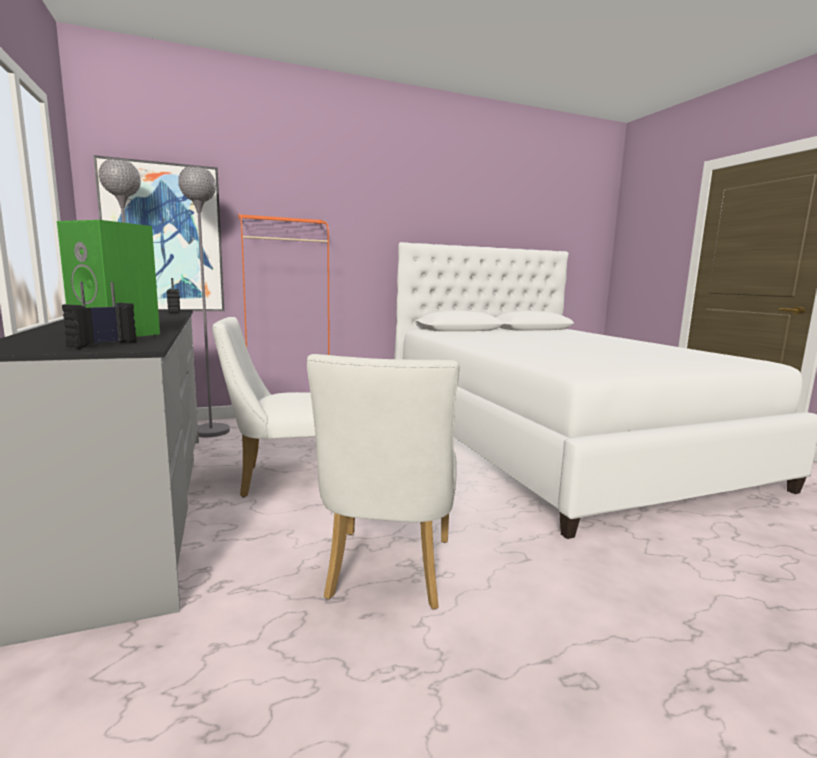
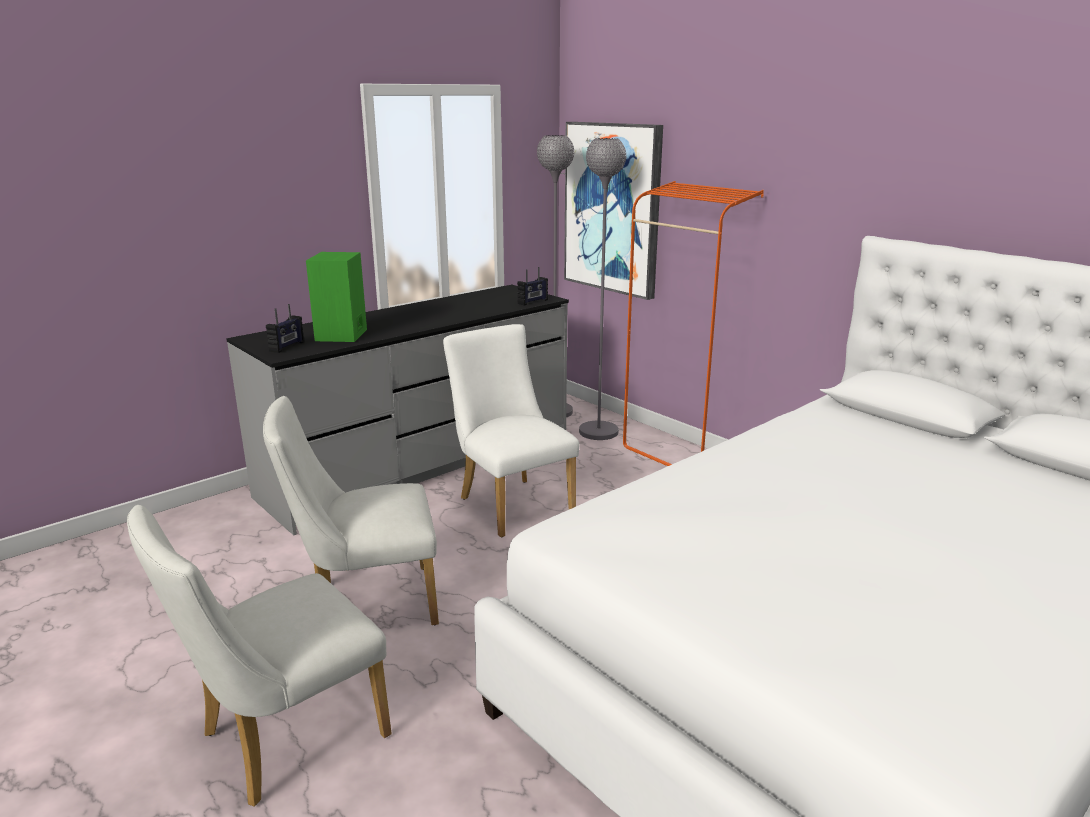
camera: 70 degrees right, 10 degrees up
(102, 344) = (287, 346): radio -> radio turned 105 degrees clockwise
(598, 650) = (282, 740): none -> white chair

